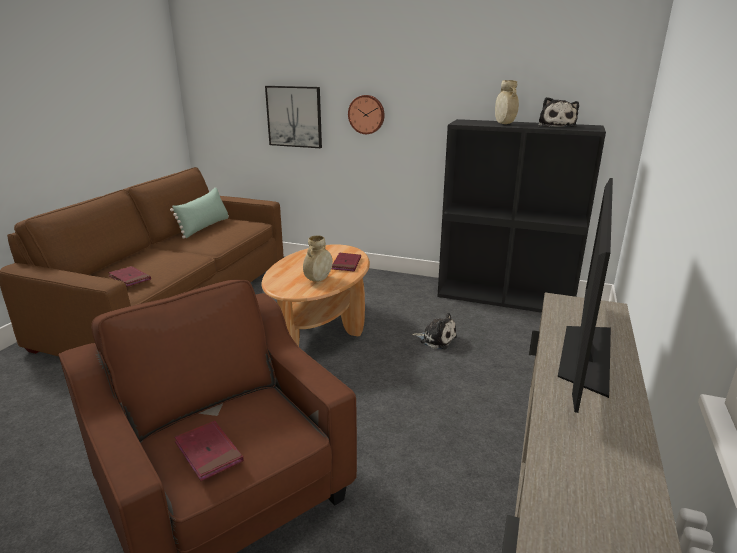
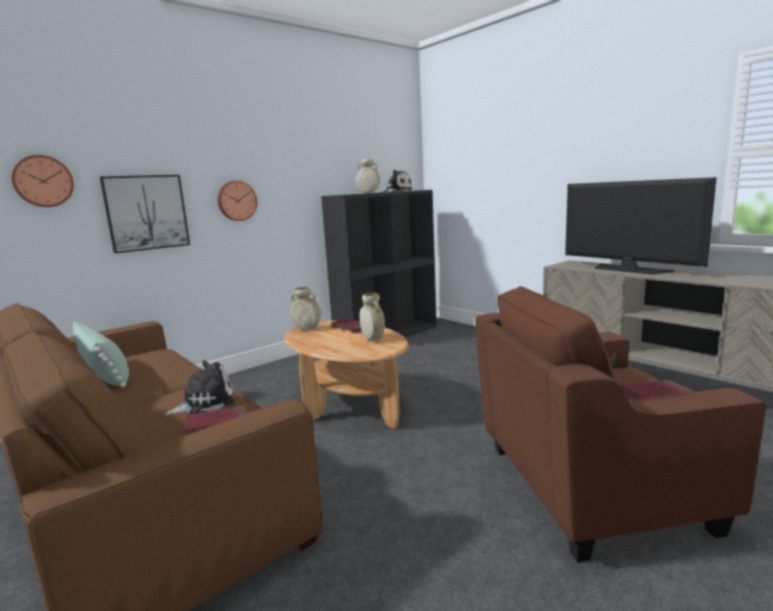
camera: 60 degrees left, 10 degrees down
(236, 87) = (43, 181): none -> wall clock
(330, 250) = (307, 329): none -> beige vase
(436, 339) = (420, 366): plush toy -> plush toy (205, 403)

